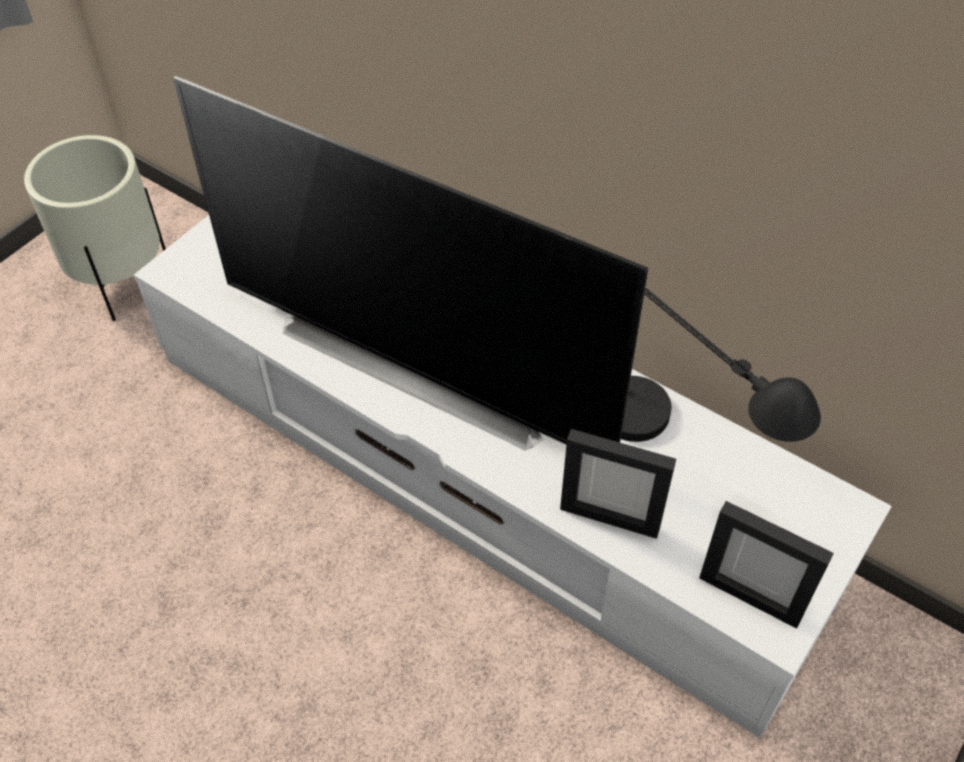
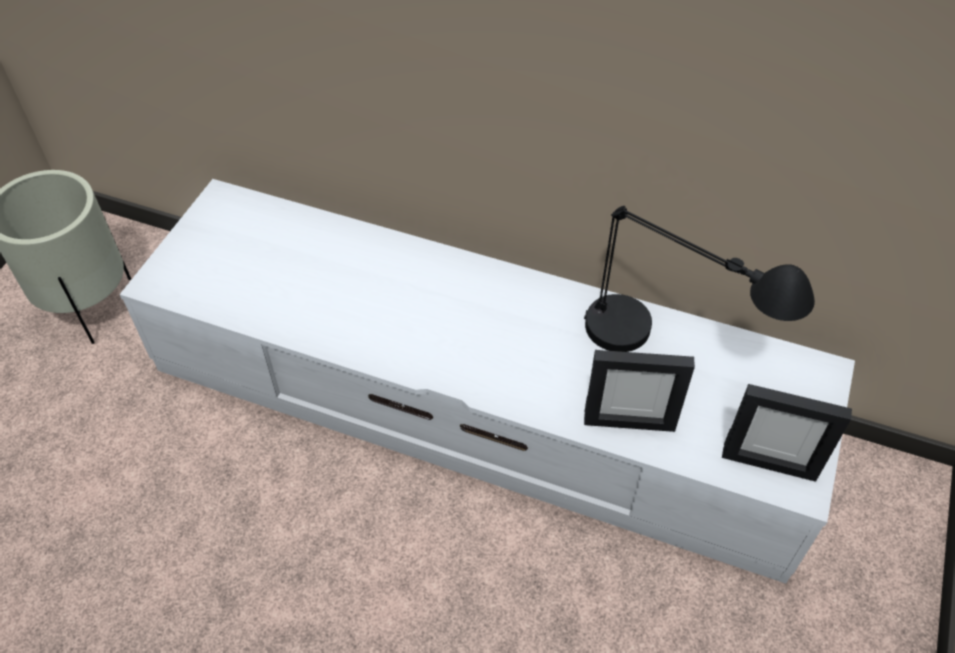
camera: 15 degrees left, 0 degrees up
(420, 363) = (417, 321): television -> none

